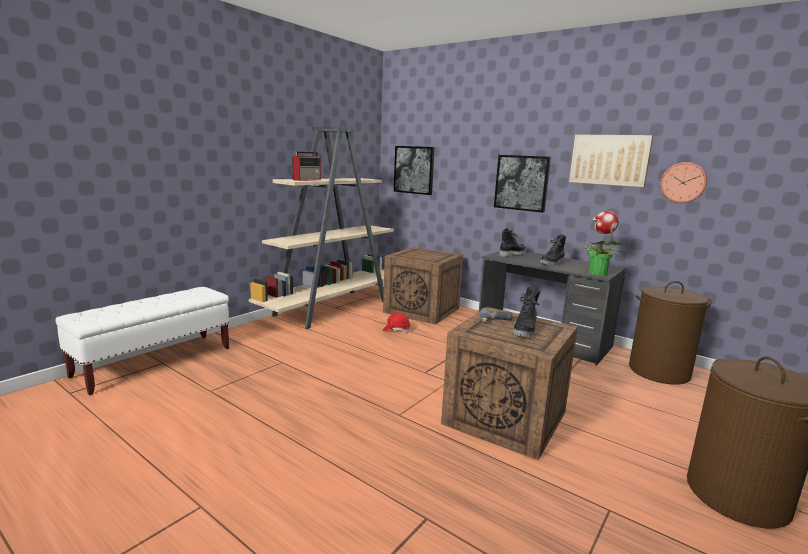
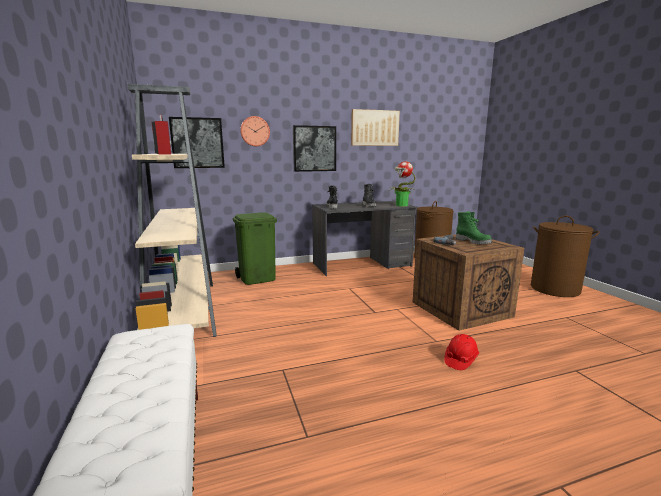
camera: 55 degrees left, 0 degrees up
(396, 330) = (283, 299): red hard hat -> red hard hat (460, 360)
(423, 310) = (258, 279): crate -> green trash can
(525, 331) = (473, 242): black boot -> green boot
(683, 182) = (416, 141): wall clock -> wall clock (255, 131)

